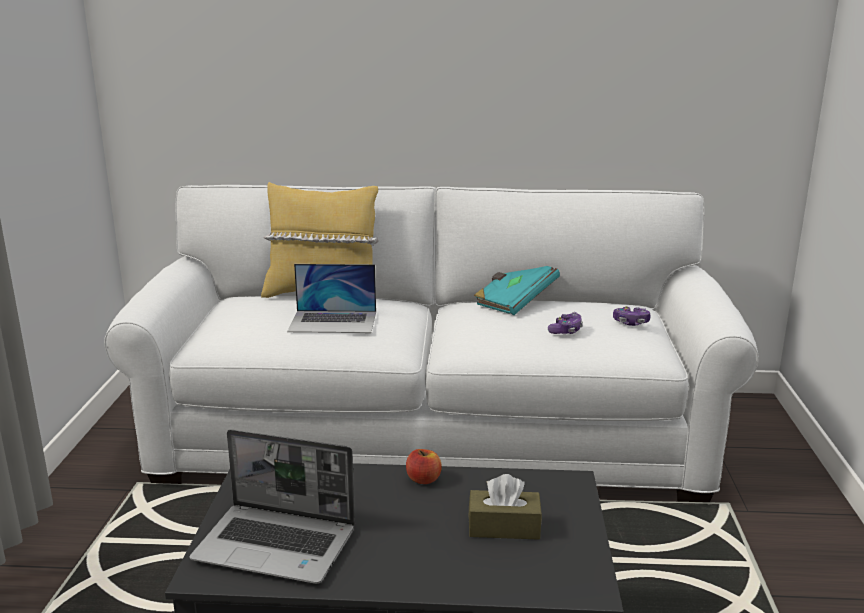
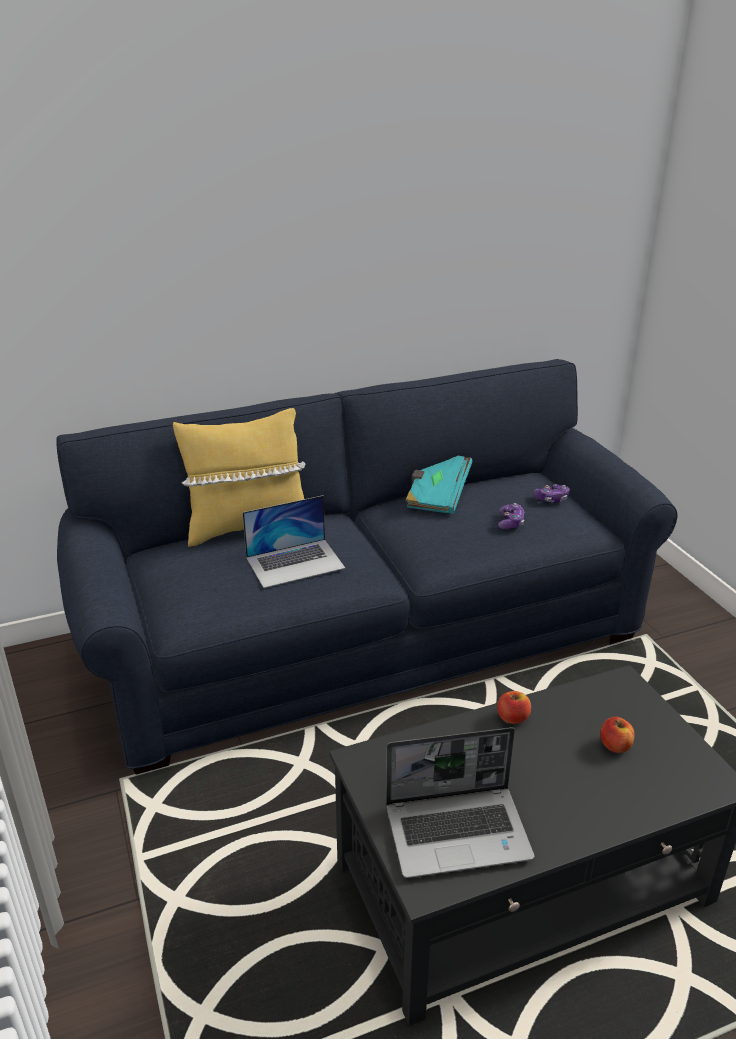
camera: 25 degrees left, 10 degrees up
(432, 437) = (368, 637): white sofa -> blue sofa
(504, 527) = (615, 745): brown tissue box -> apple

